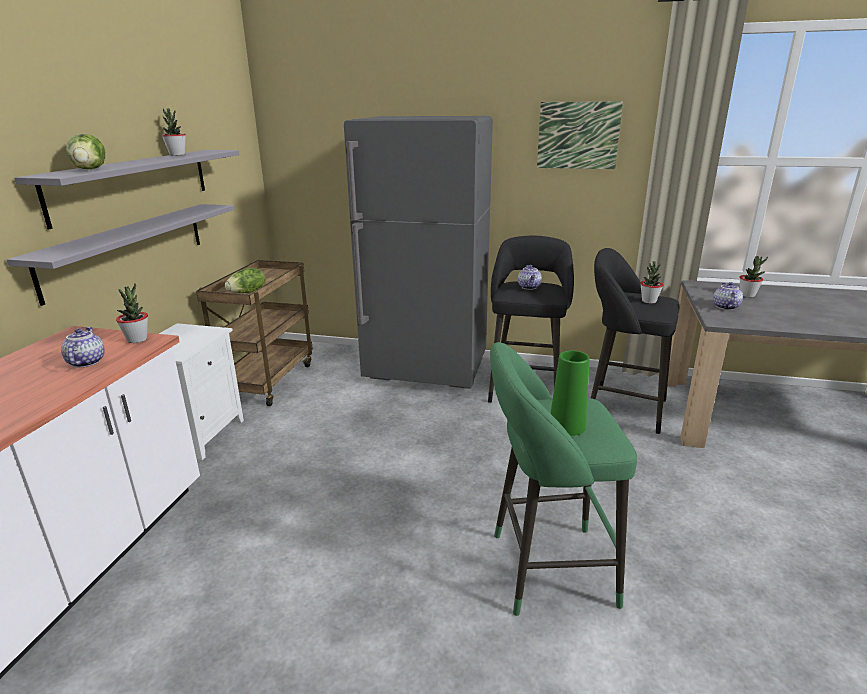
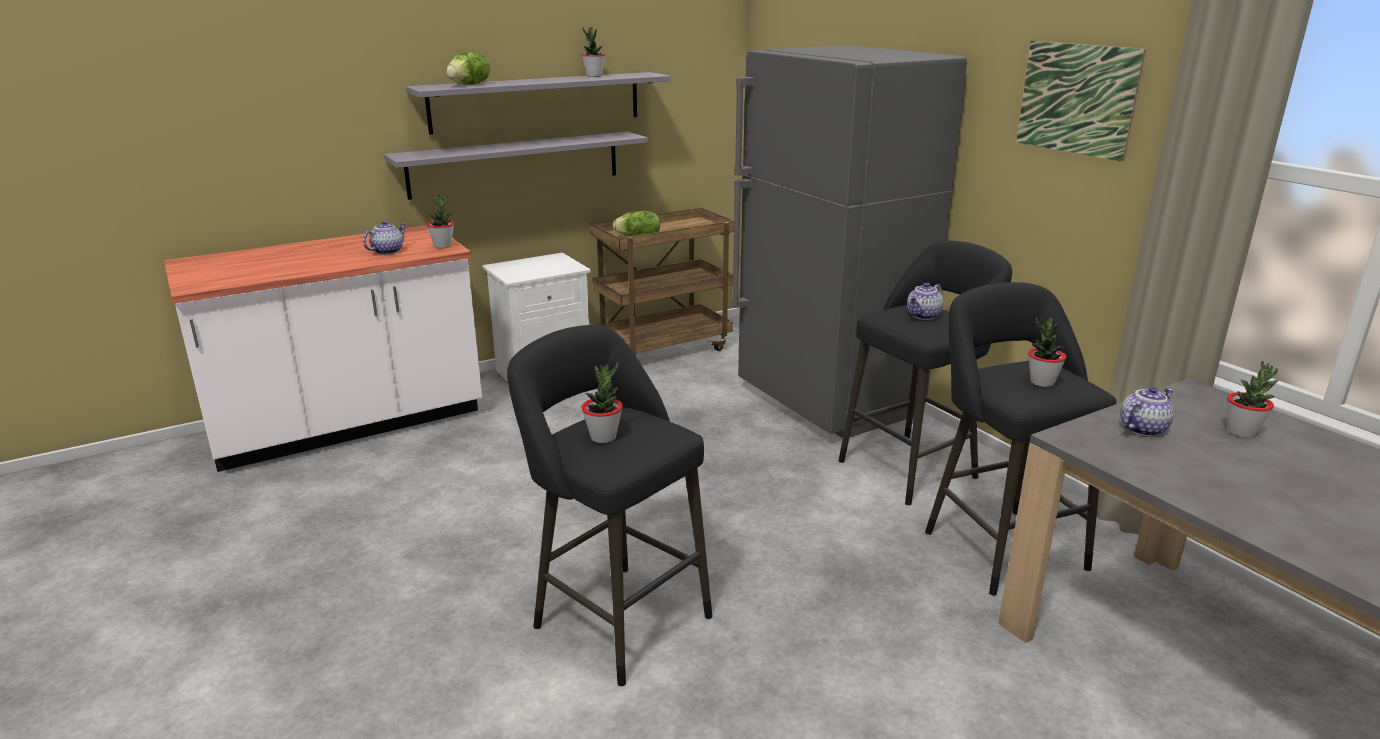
camera: 45 degrees right, 0 degrees up
(544, 569) = (615, 617): green stool -> black stool
(567, 426) = (603, 437): green vase -> potted plant

